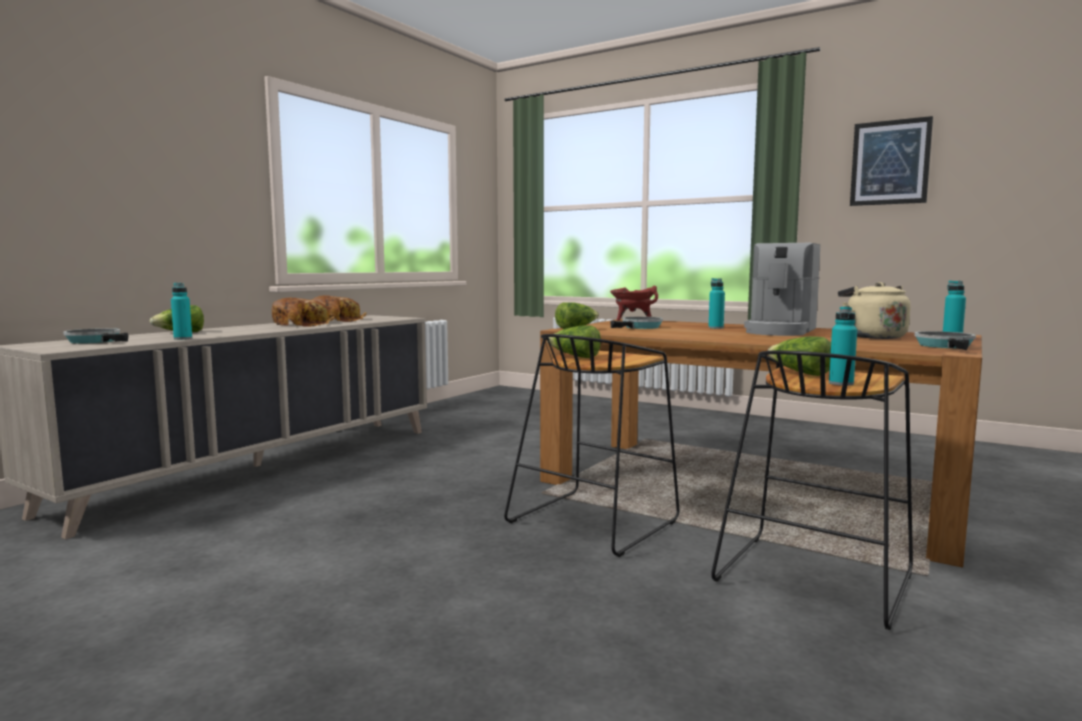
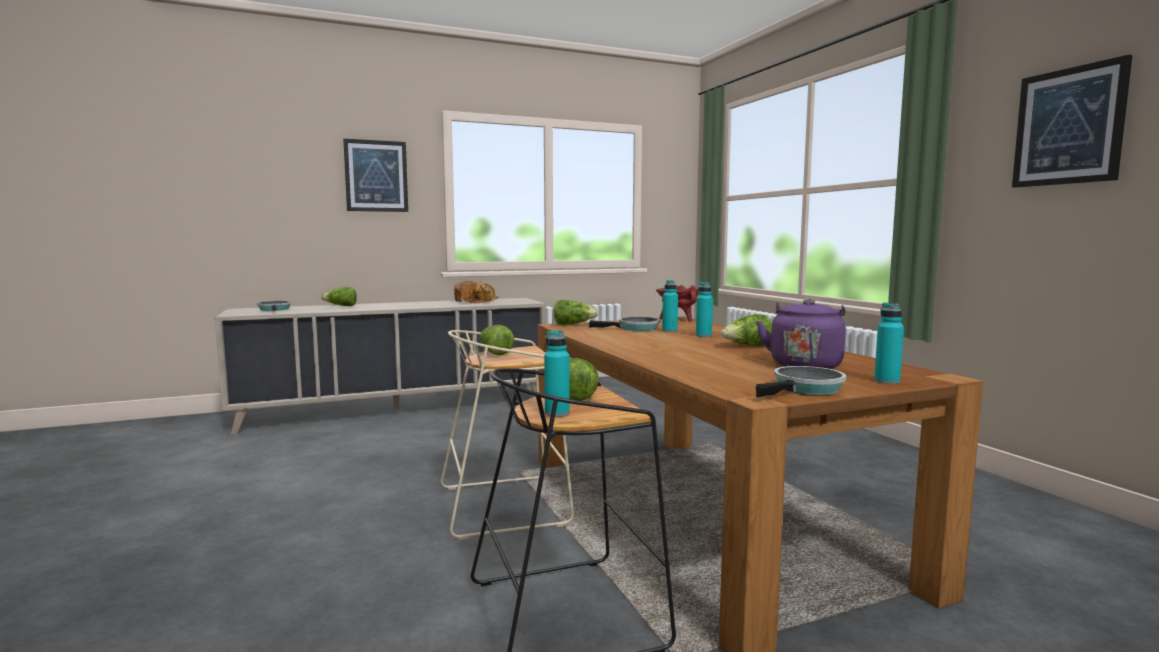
camera: 35 degrees right, 0 degrees up
(183, 338) = (318, 311): turquoise bottle -> turquoise bottle (669, 331)
(189, 153) = (376, 176): none -> picture
(302, 324) = (435, 304): bread -> none
(593, 520) = (506, 505): black stool -> beige stool
(780, 331) = (747, 346): coffee machine -> lettuce
(872, 337) = (805, 365): beige kettle -> purple kettle

